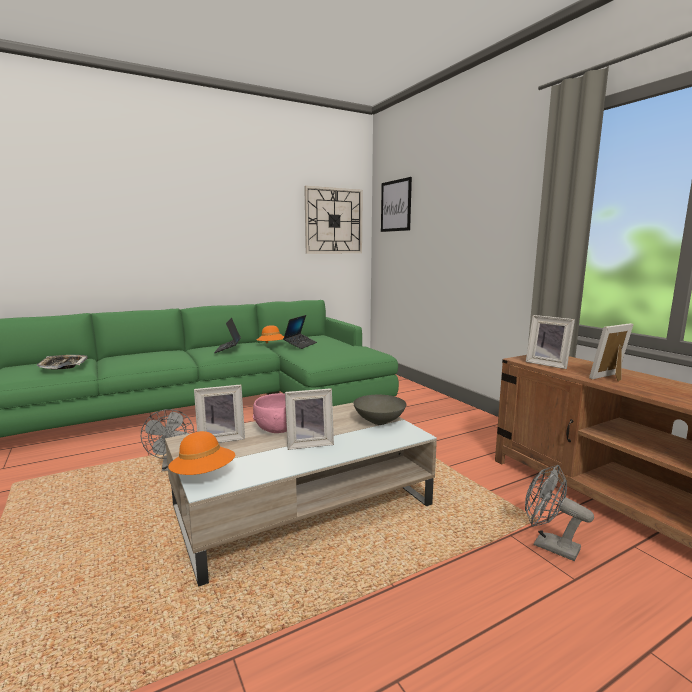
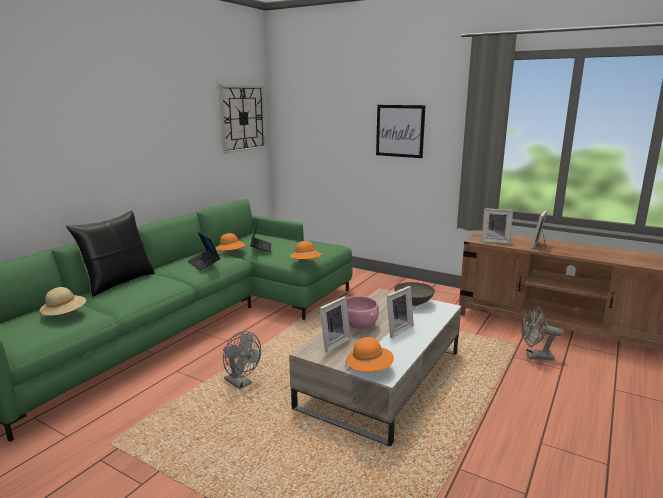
camera: 30 degrees left, 5 degrees up
(63, 365) = (65, 314): tray -> beige hat
(145, 352) = (118, 282): none -> black pillow
(319, 361) = (306, 262): none -> orange hat
(396, 206) = (303, 104): picture -> picture (400, 131)

